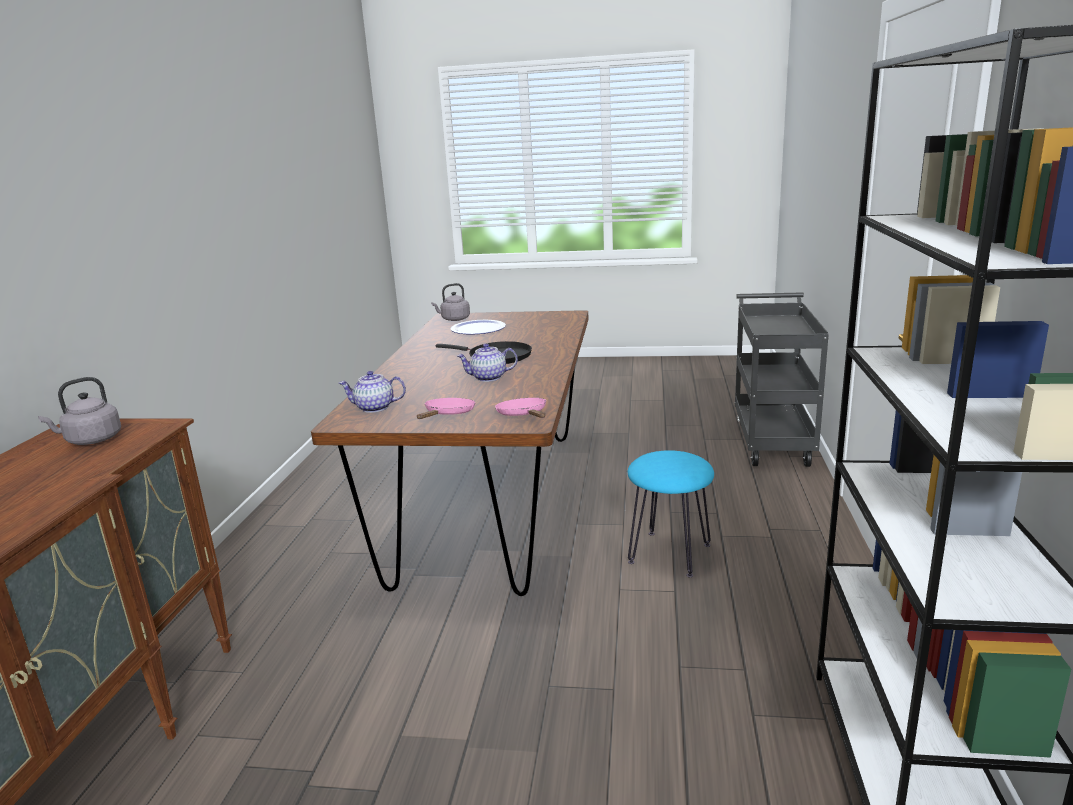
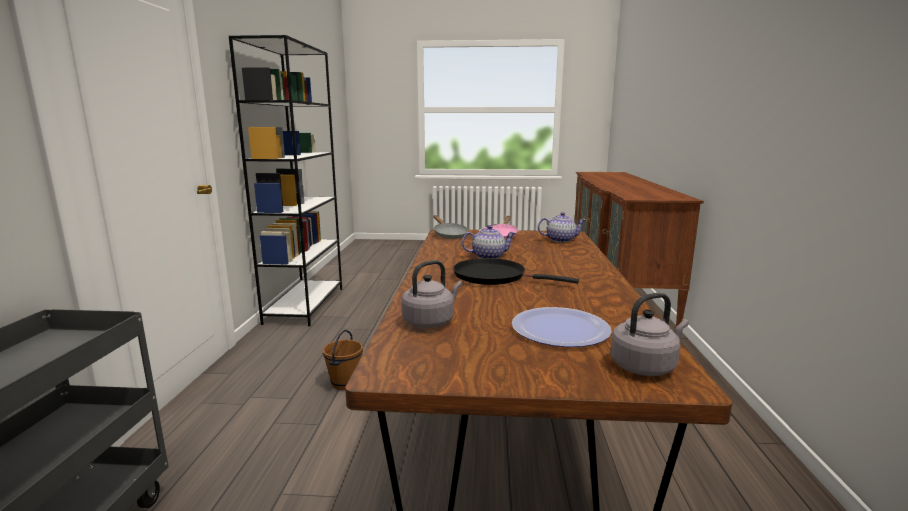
camera: 175 degrees right, 5 degrees down
(91, 440) = (653, 195): grey kettle -> grey kettle (430, 321)
(523, 415) = (449, 235): pink frying pan -> grey frying pan
(669, 554) = (344, 383): turquoise stool -> brown bucket

